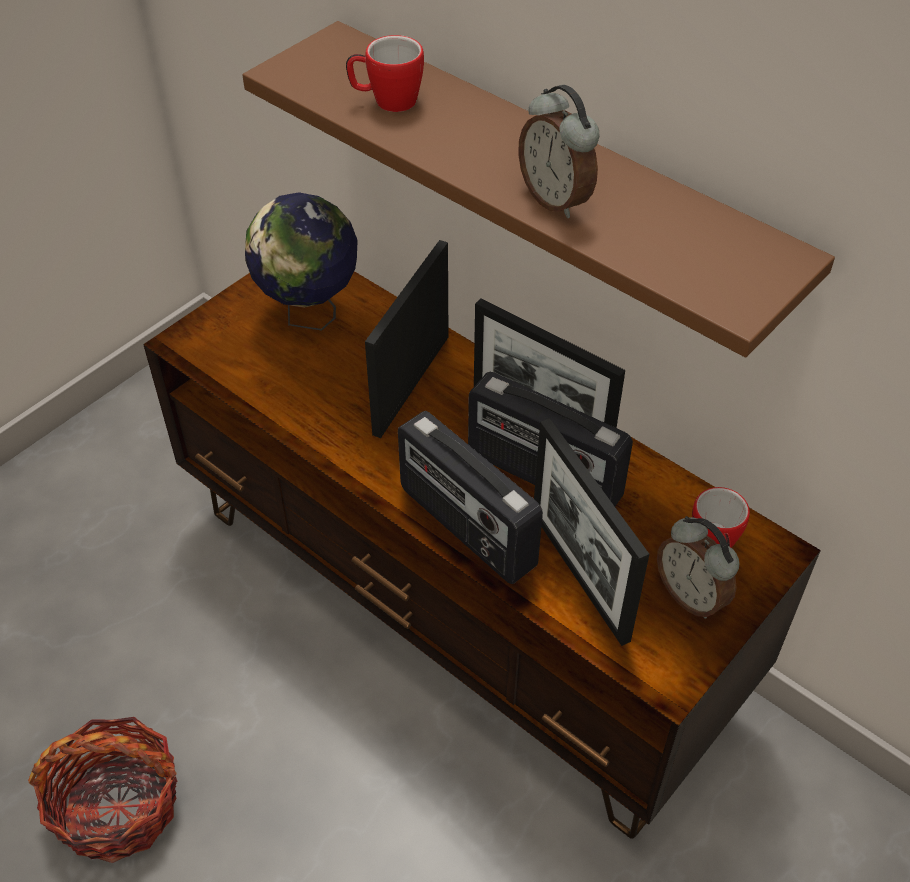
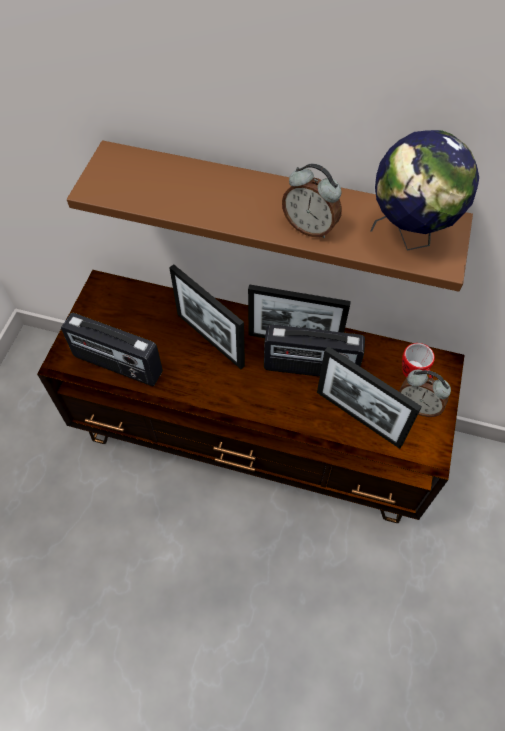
camera: 25 degrees left, 10 degrees up
(119, 806) = (131, 630): basket -> none
(309, 315) = (127, 317): globe -> globe (409, 236)
(386, 101) = (170, 191): mug -> none
(411, 384) = (210, 340): picture frame -> picture frame turned 45 degrees counterclockwise
(465, 528) = (287, 415): radio -> radio (117, 365)

